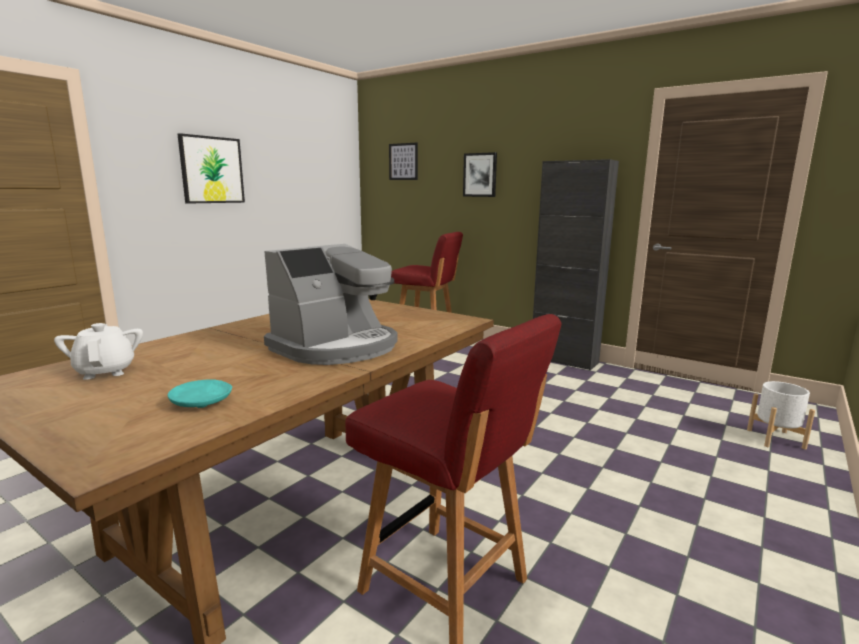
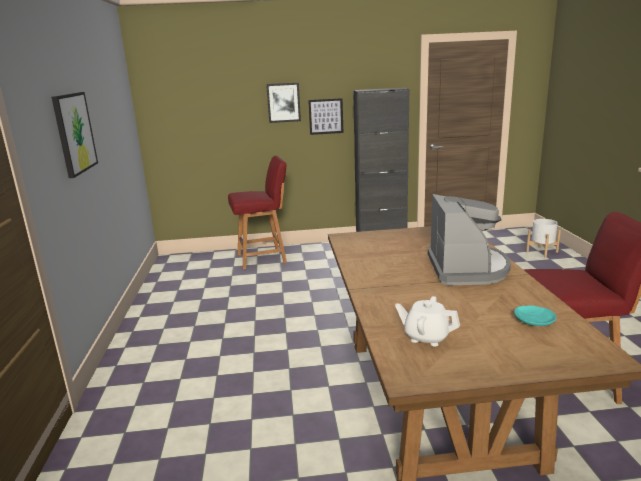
camera: 40 degrees left, 5 degrees up
(403, 161) = (194, 93): picture -> picture (326, 116)

